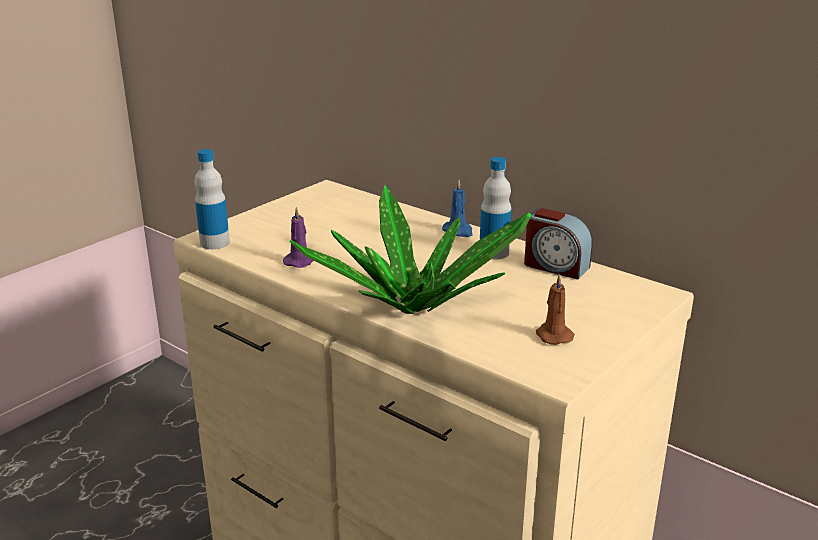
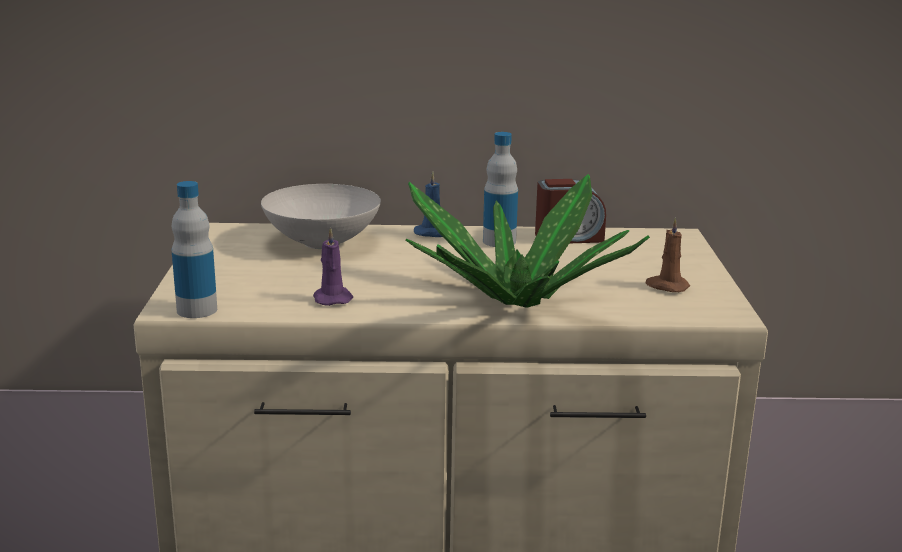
camera: 40 degrees left, 5 degrees down
(368, 217) = (321, 243): none -> white bowl

